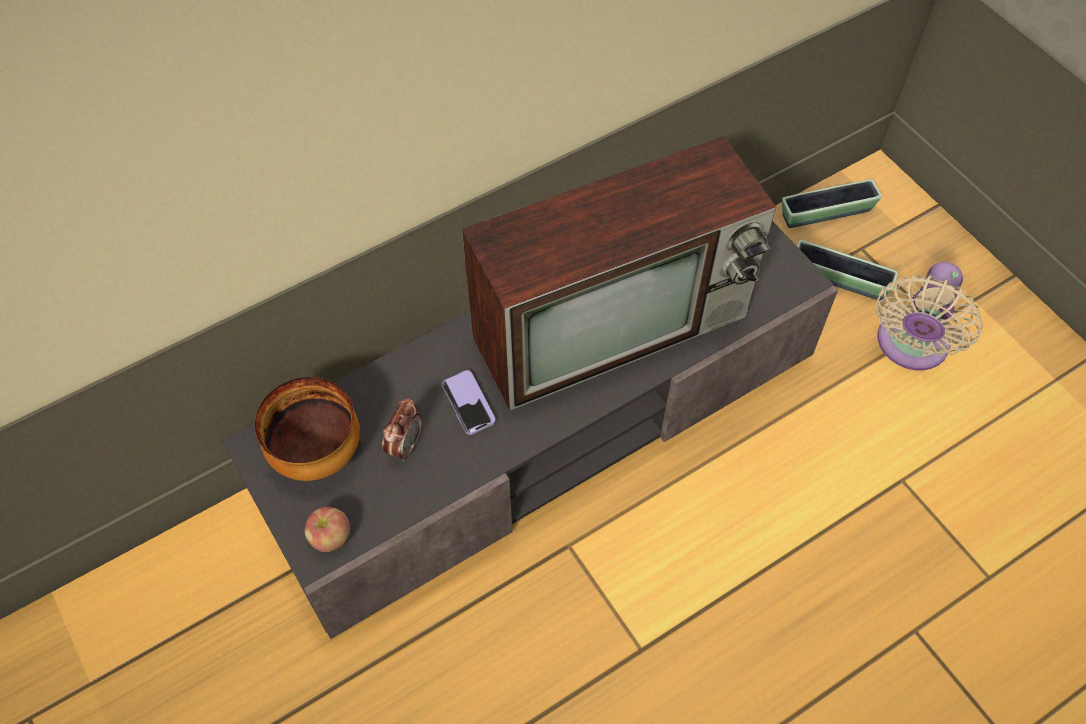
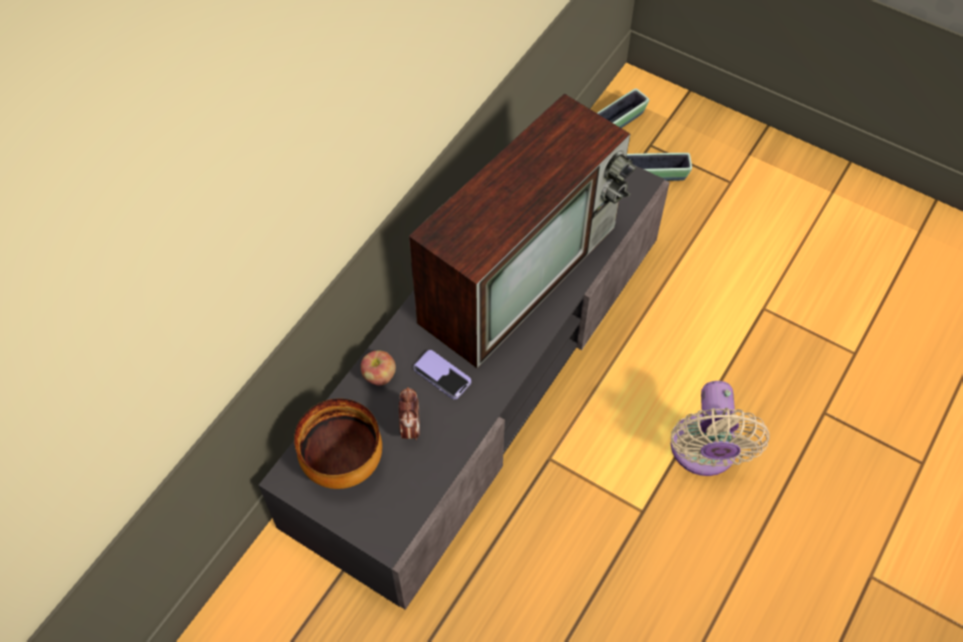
camera: 25 degrees left, 0 degrees up
(330, 537) = (392, 522): apple -> apple (379, 376)
(910, 346) = (721, 207): beige fan -> beige fan (704, 453)

